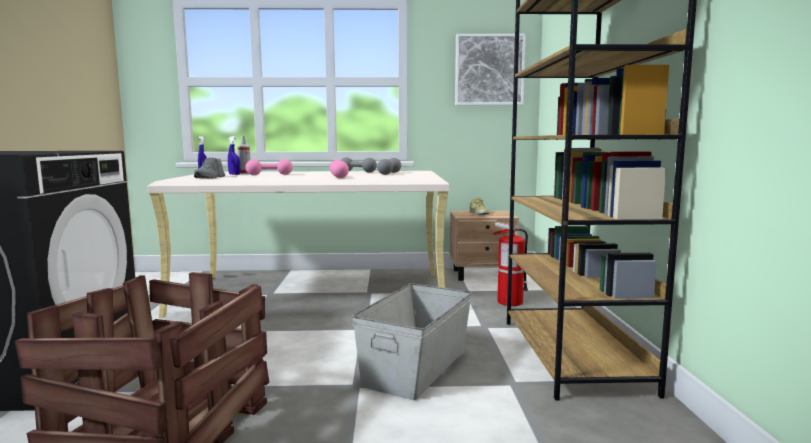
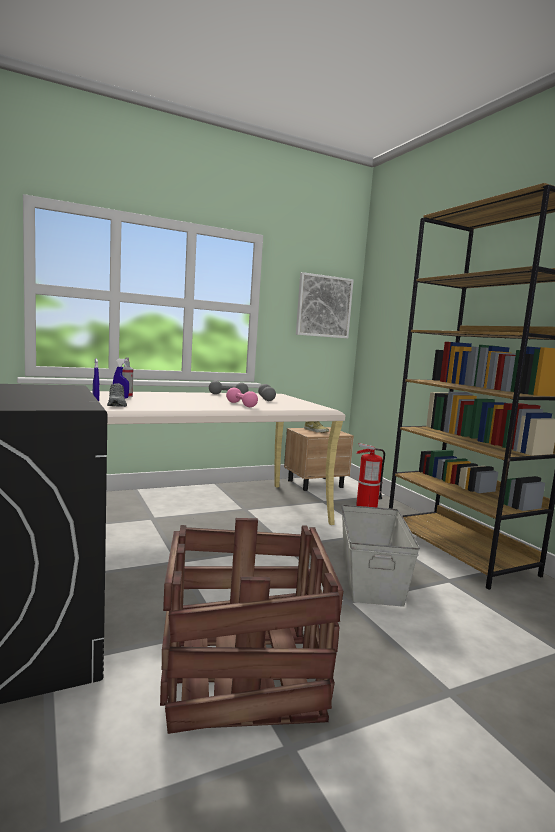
camera: 25 degrees left, 0 degrees up
(269, 175) = (160, 399): pink dumbbell -> none

